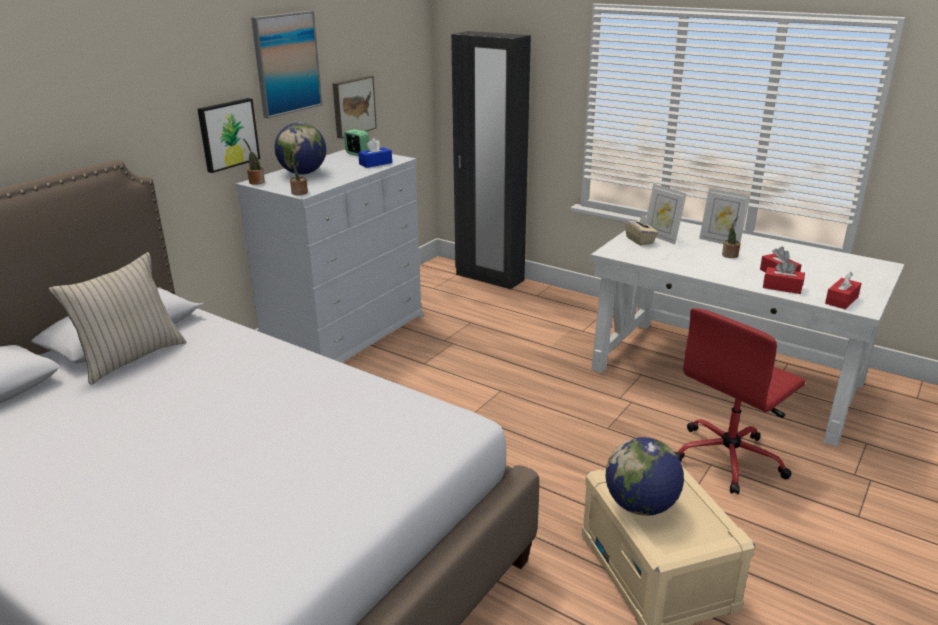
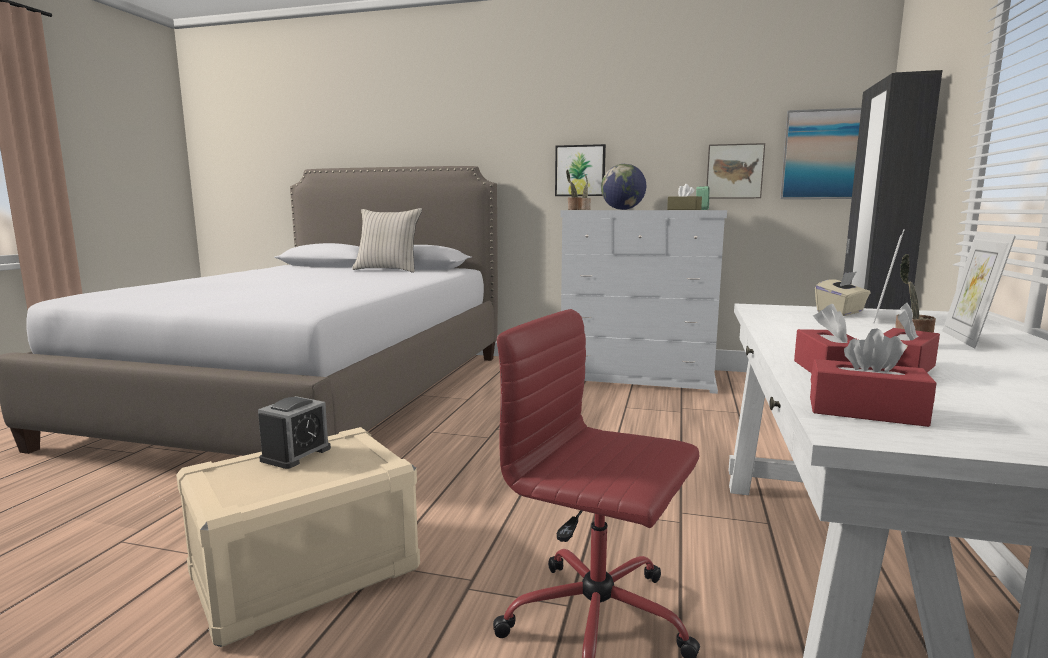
camera: 70 degrees right, 15 degrees down
(286, 63) = (653, 121): picture -> picture (821, 155)
(375, 163) = (684, 209): blue tissue box -> brown tissue box
(641, 506) = (296, 454): globe -> alarm clock

